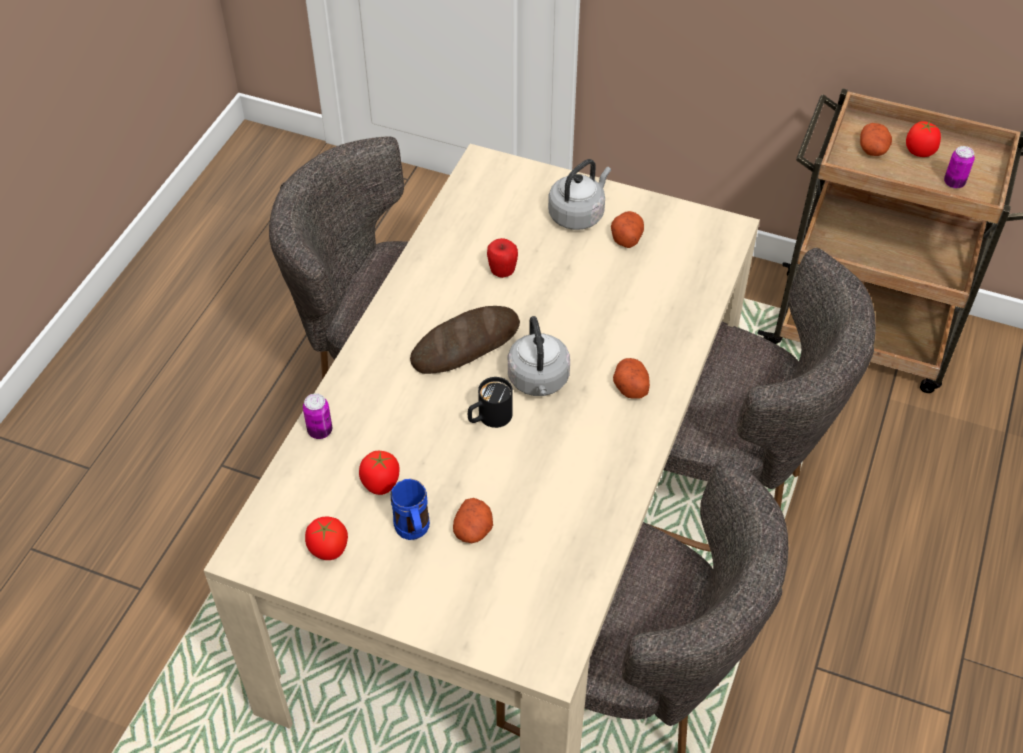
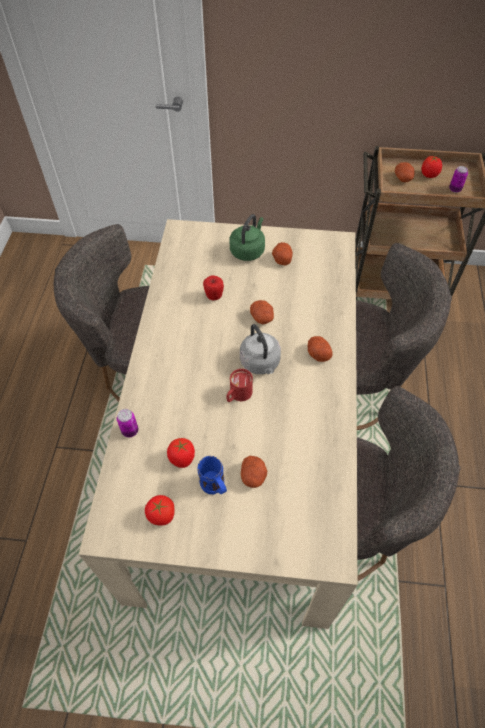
camera: 15 degrees left, 5 degrees up
(465, 345) = (207, 349): bread -> none
(489, 418) = (238, 395): black mug -> red mug
(564, 317) = (262, 318): none -> potato
(578, 214) = (248, 250): grey kettle -> green kettle

